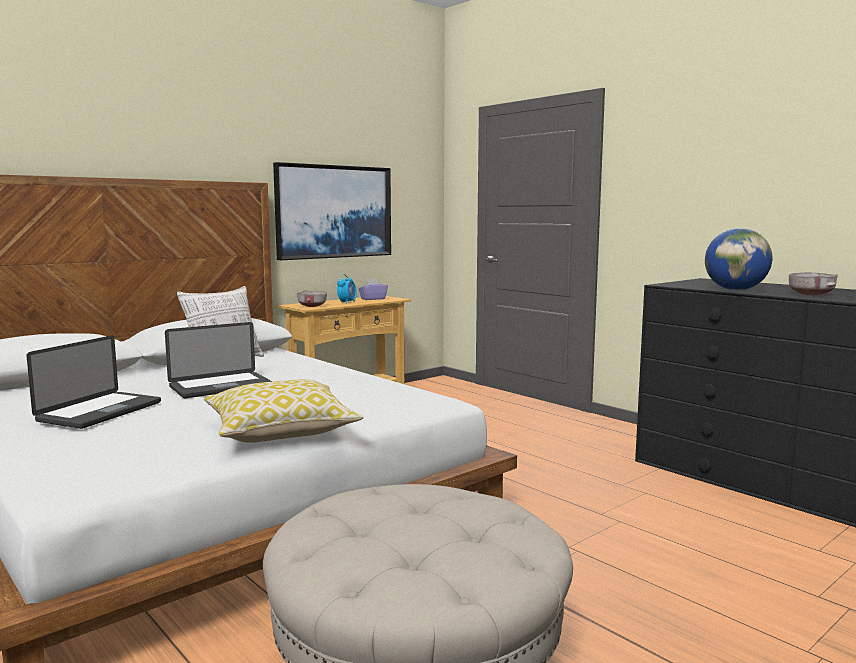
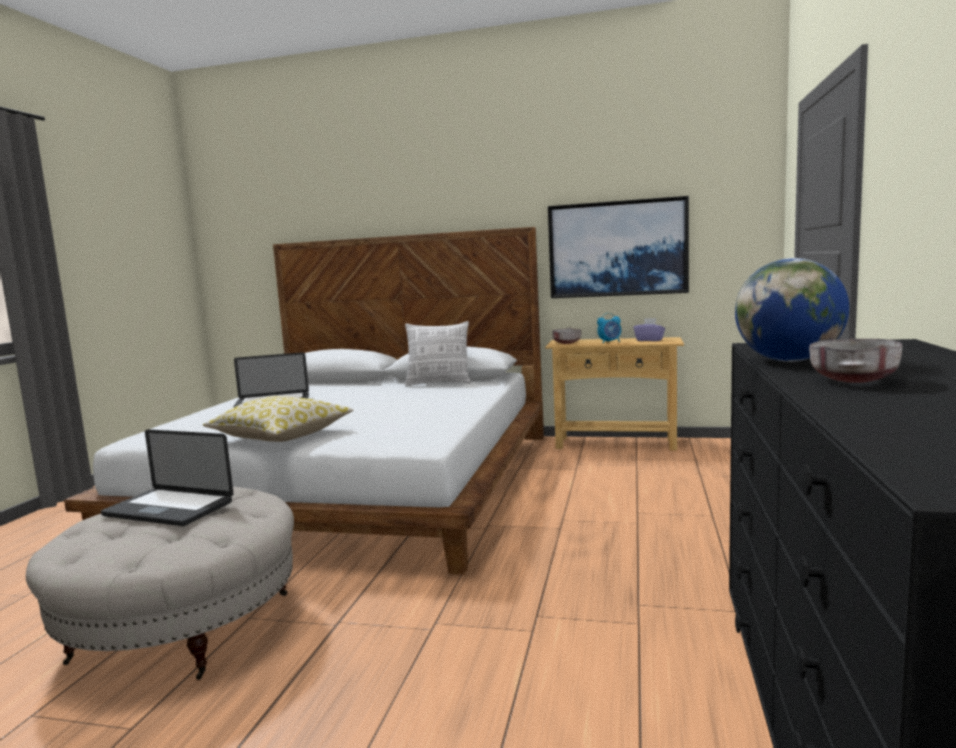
camera: 55 degrees right, 0 degrees up
(220, 387) = (365, 400): laptop -> laptop (168, 509)

